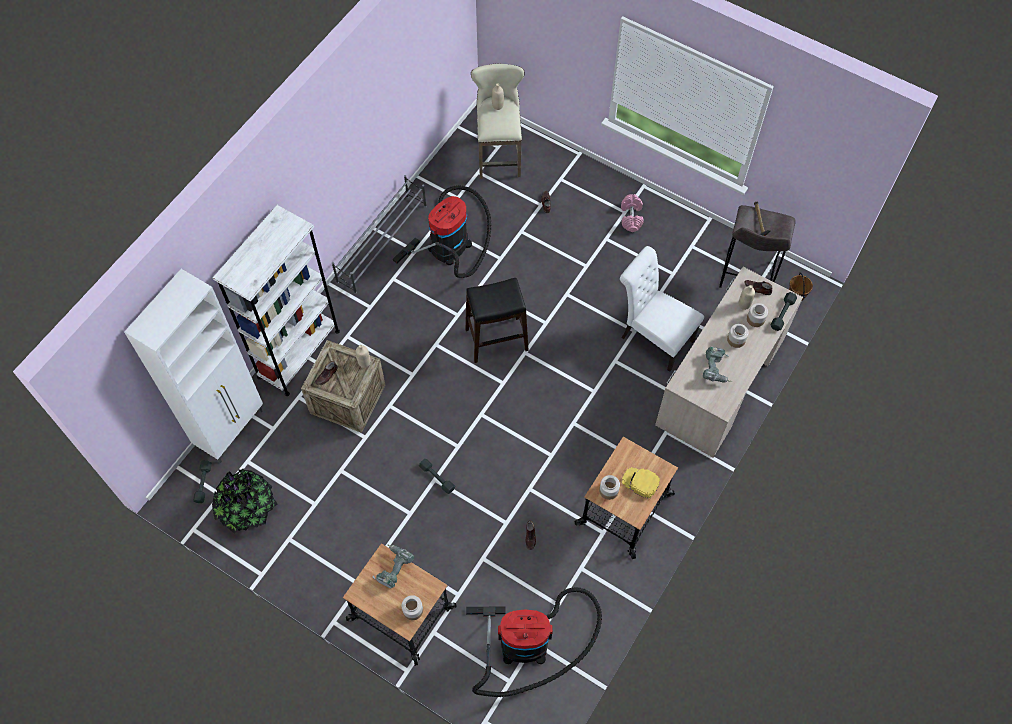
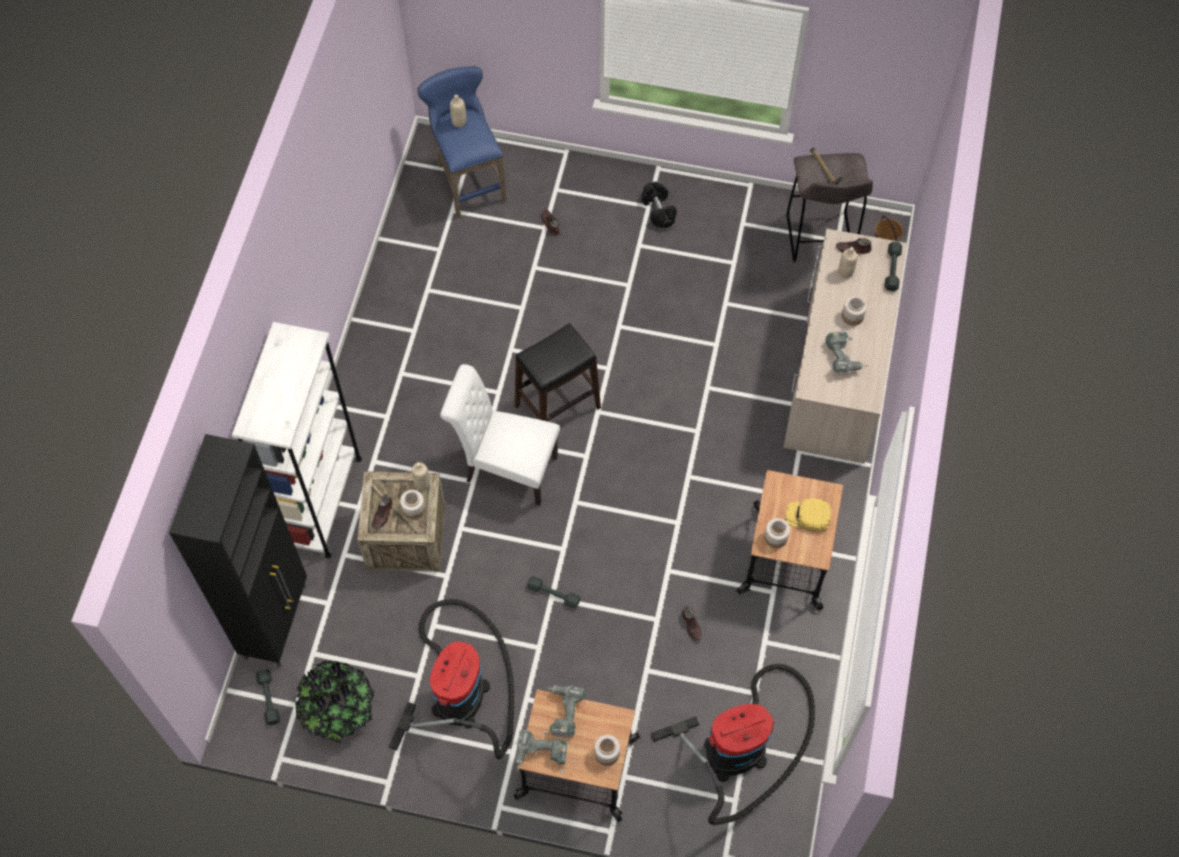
camera: 20 degrees left, 0 degrees up
(232, 429) = (277, 621): white cabinet -> black cabinet
(363, 594) = (541, 756): none -> power drill
(383, 243) = (370, 334): grey shoe rack -> none
(452, 243) = (456, 307): vacuum cleaner -> vacuum cleaner (462, 691)
(499, 153) = (468, 179): beige stool -> blue stool
(631, 217) = (659, 210): pink dumbbell -> black dumbbell
(653, 337) = (740, 345): white chair -> white chair (505, 468)
(755, 319) = (865, 285): jar -> jar (413, 508)

